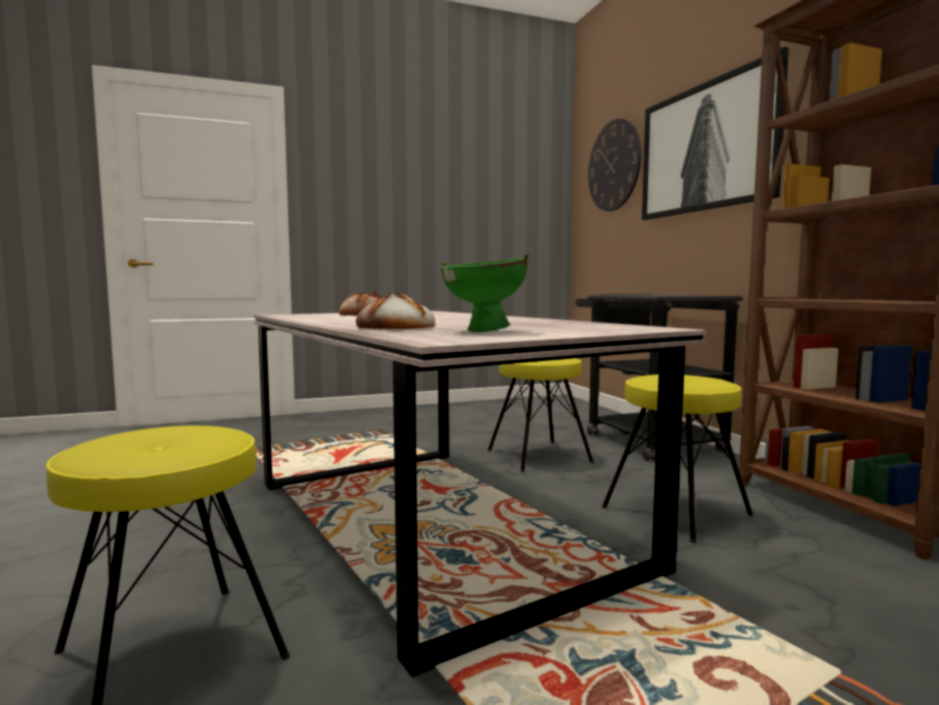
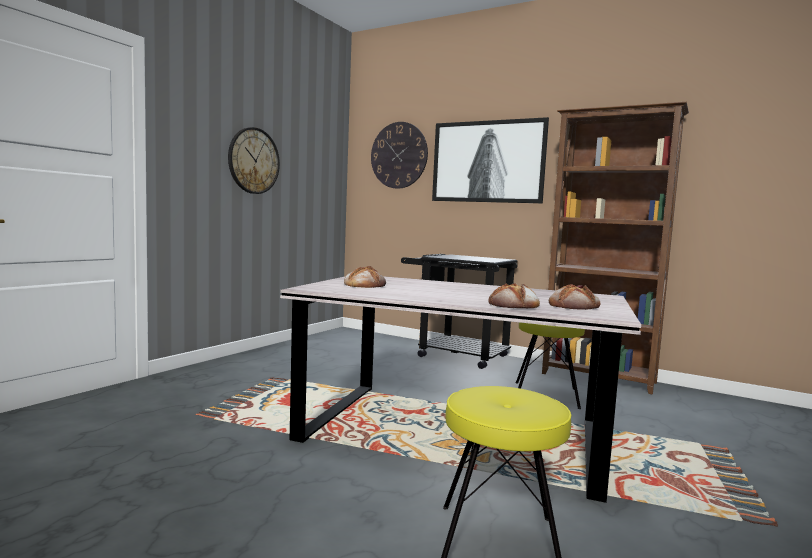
camera: 40 degrees left, 0 degrees up
(420, 196) = (253, 161): none -> wall clock
(485, 331) = (574, 306): green bowl -> bread
(539, 456) = (423, 377): yellow stool -> none

